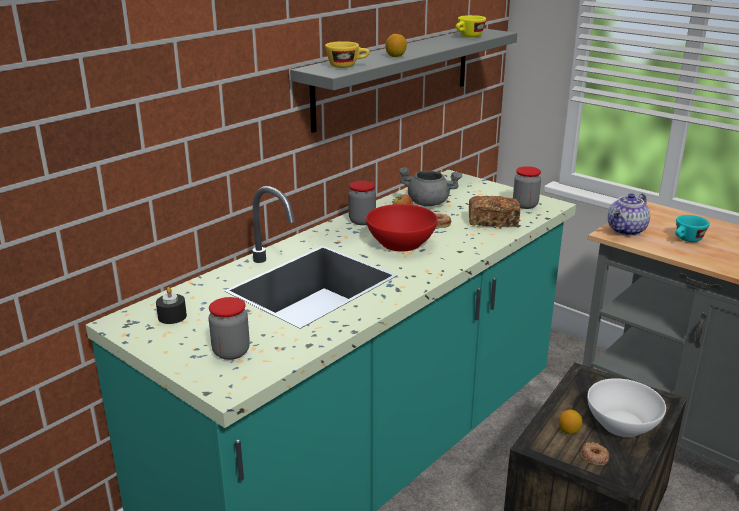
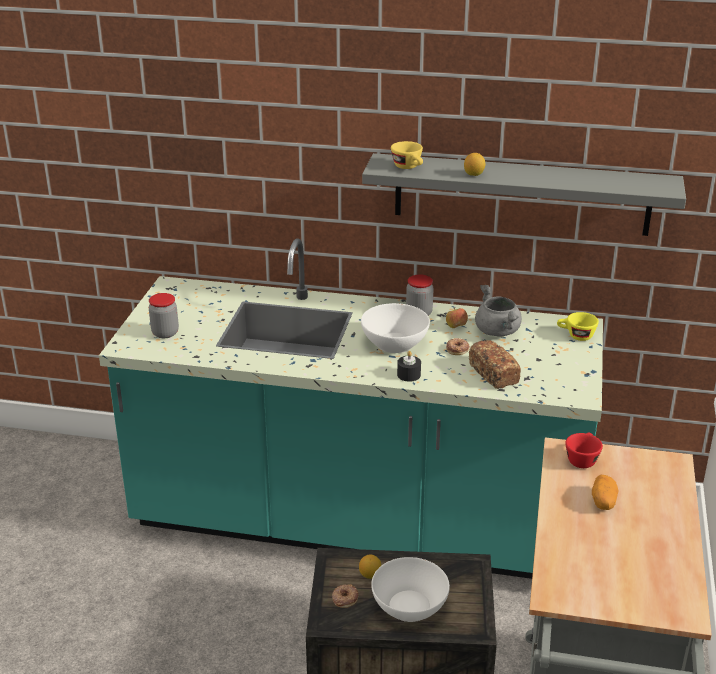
camera: 60 degrees right, 5 degrees up
(172, 316) = (191, 298): black candle -> black candle (408, 375)
(400, 243) = (394, 343): red bowl -> white bowl
(468, 36) = (619, 182): yellow cup -> yellow cup (576, 336)
(525, 205) = (558, 382): jar -> none
(627, 231) = (582, 459): teapot -> red cup
(687, 240) = (603, 501): turquoise cup -> potato

